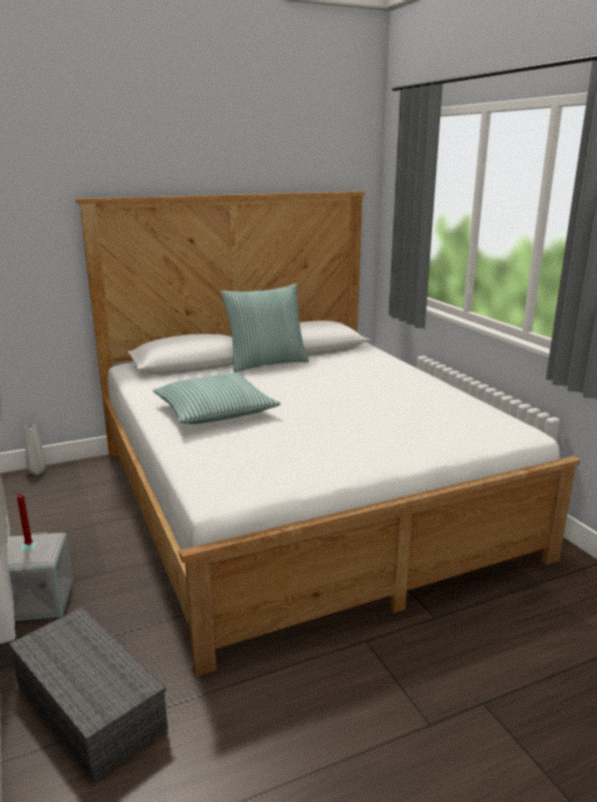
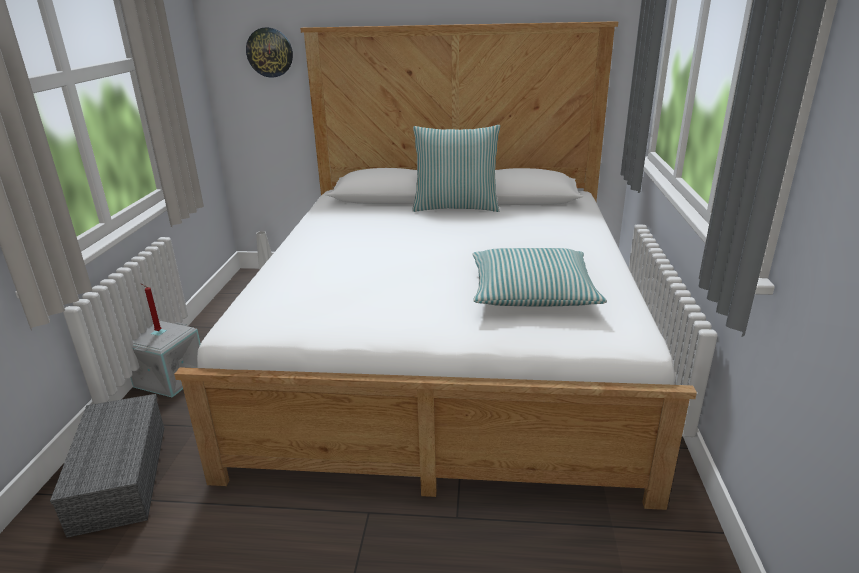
camera: 30 degrees right, 5 degrees up
(36, 225) = (270, 52): none -> wall clock
(215, 412) = (344, 246): pillow -> pillow (531, 292)

